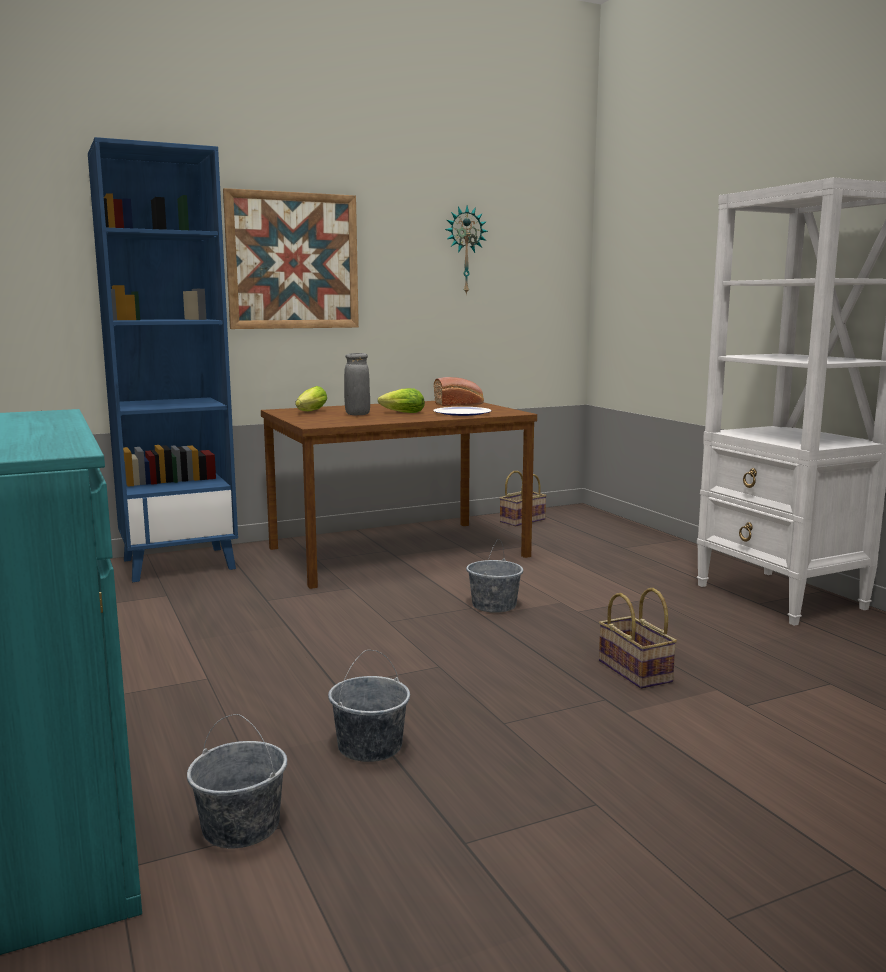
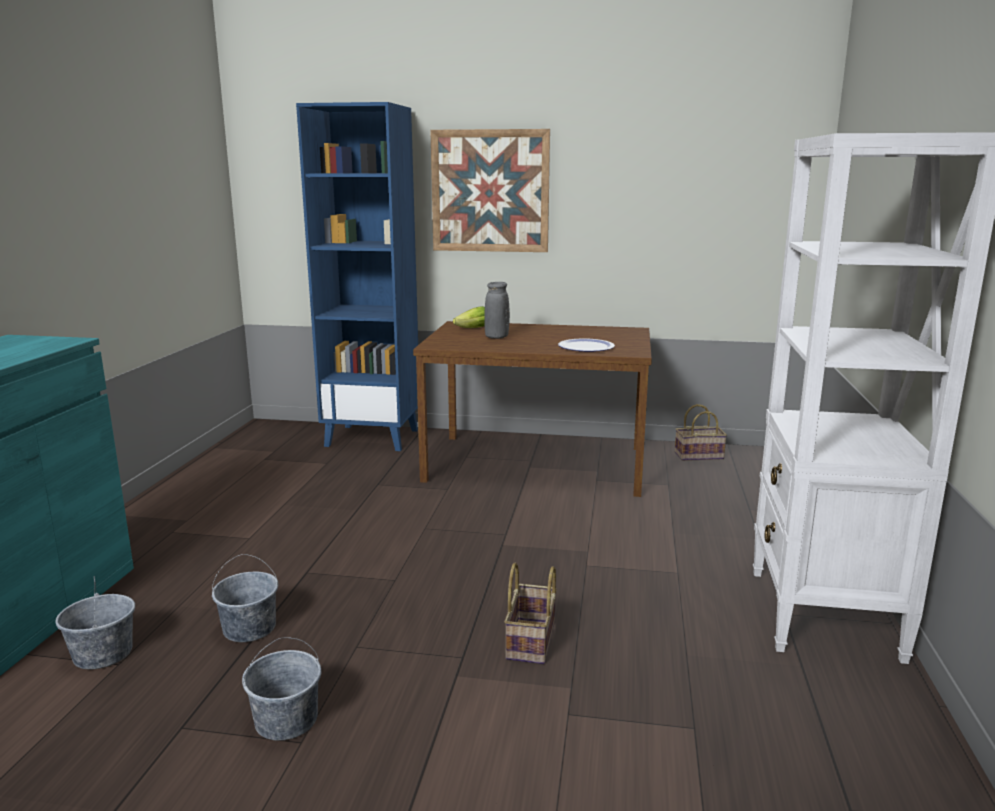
camera: 35 degrees right, 5 degrees up
(400, 413) = (536, 339): lettuce -> none
(459, 404) = (619, 334): bread -> none
(464, 250) = (666, 177): wall clock -> none
(494, 605) = (526, 537): grey bucket -> grey bucket (287, 720)

